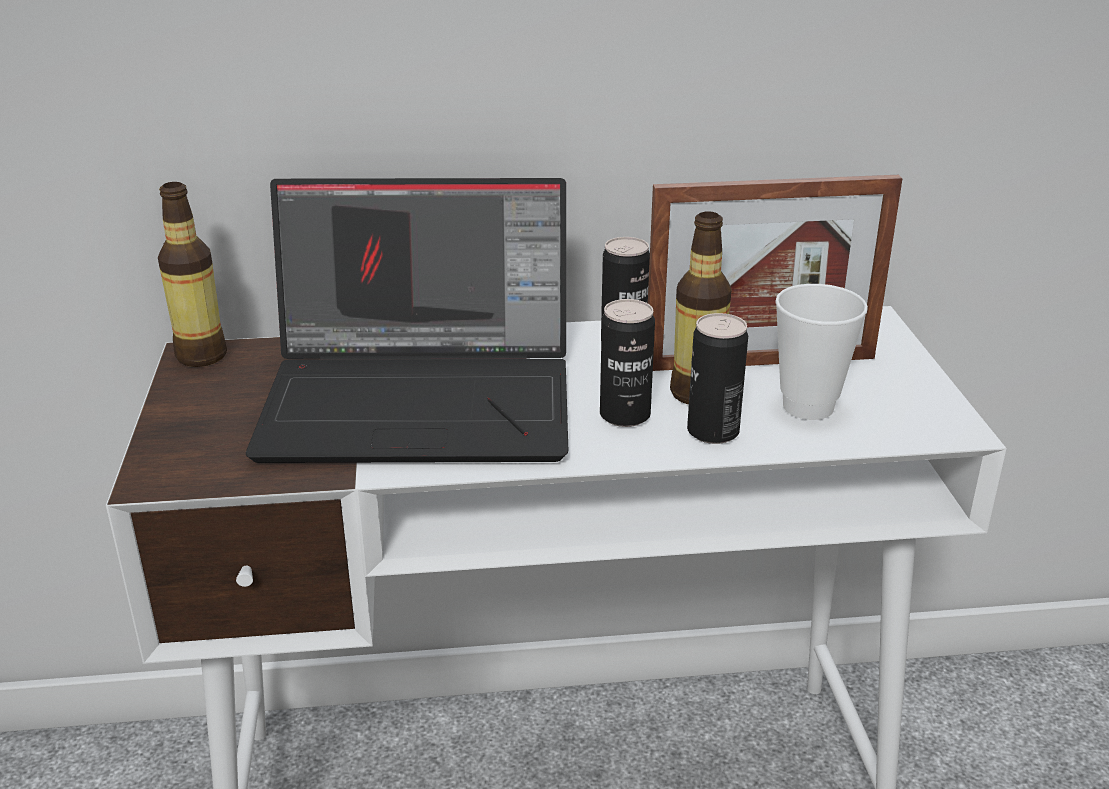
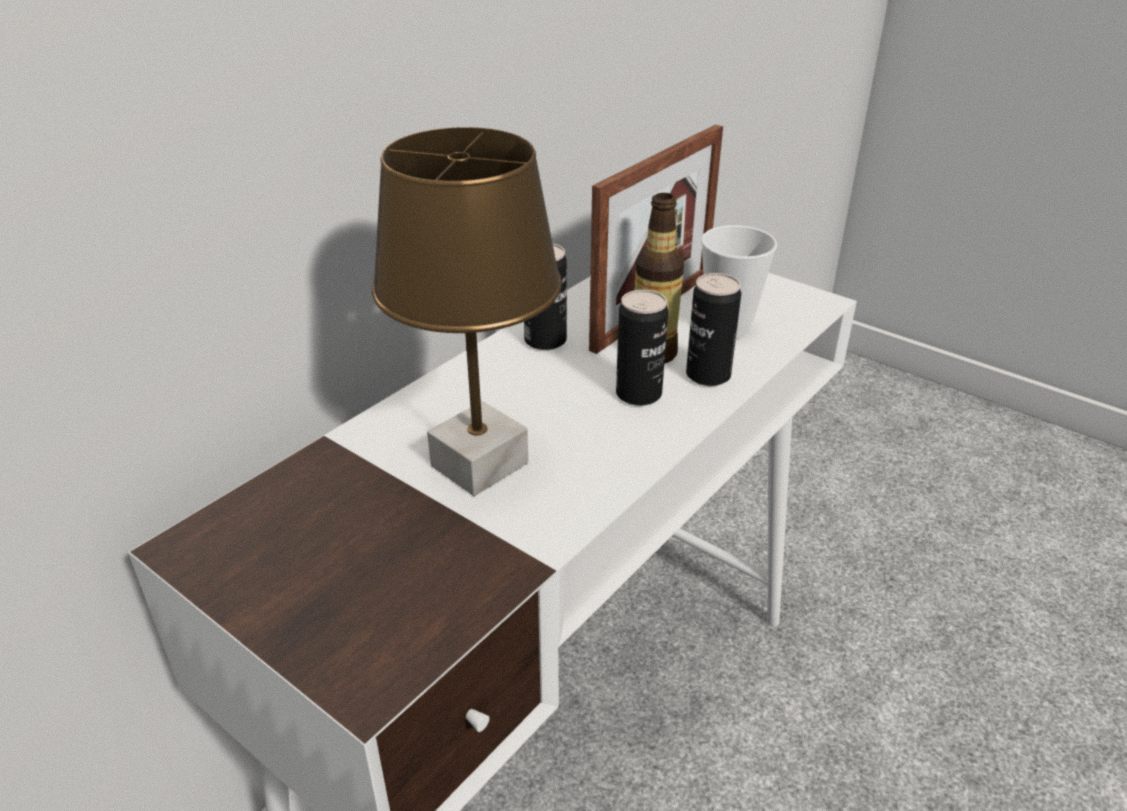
camera: 45 degrees left, 5 degrees up
(201, 356) = (198, 543): bottle -> none
(424, 399) = (479, 463): laptop -> brown table lamp

